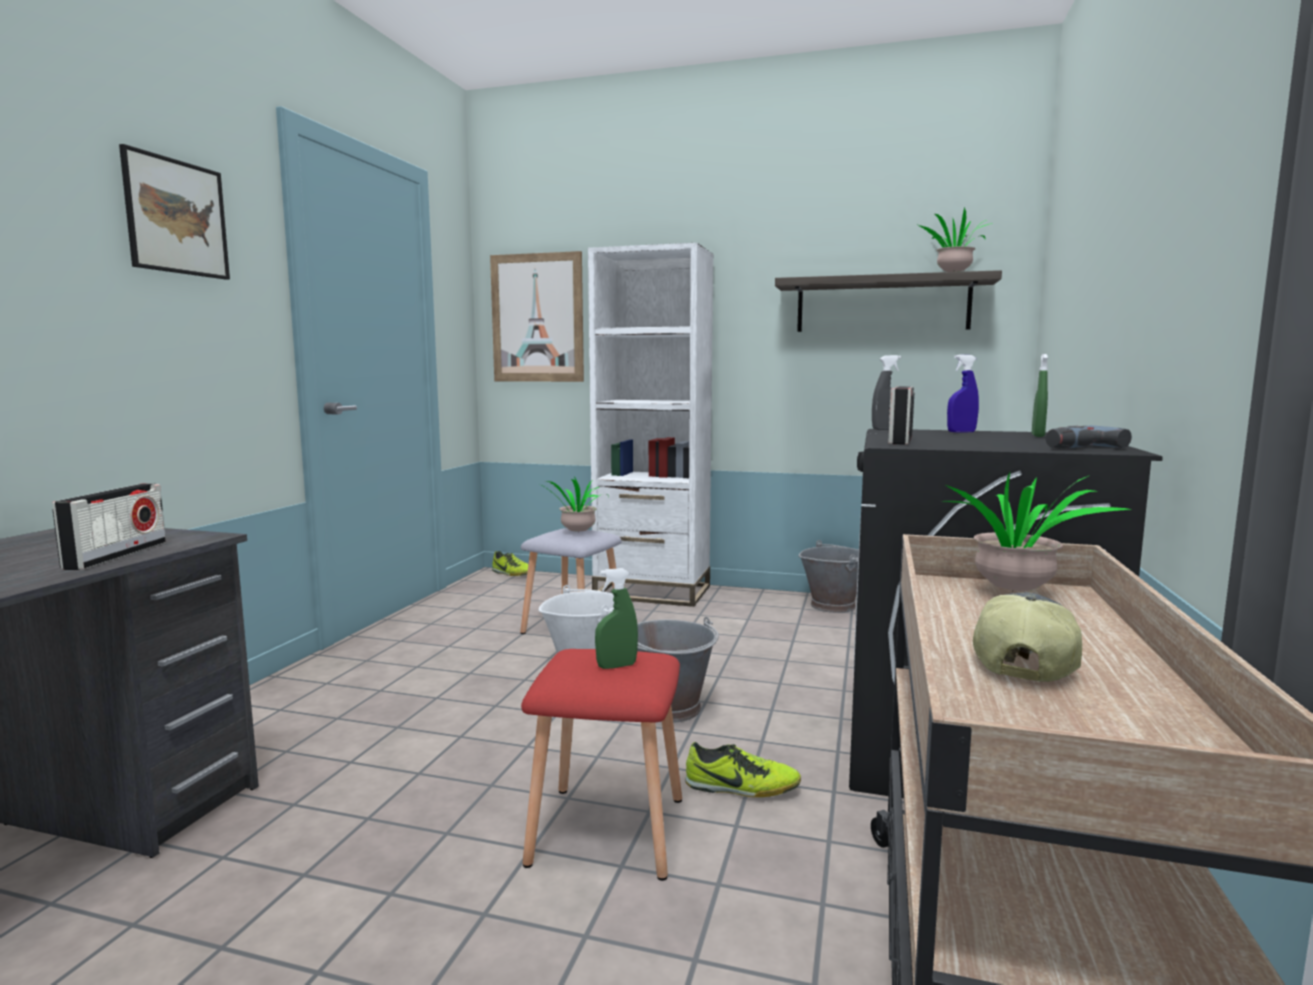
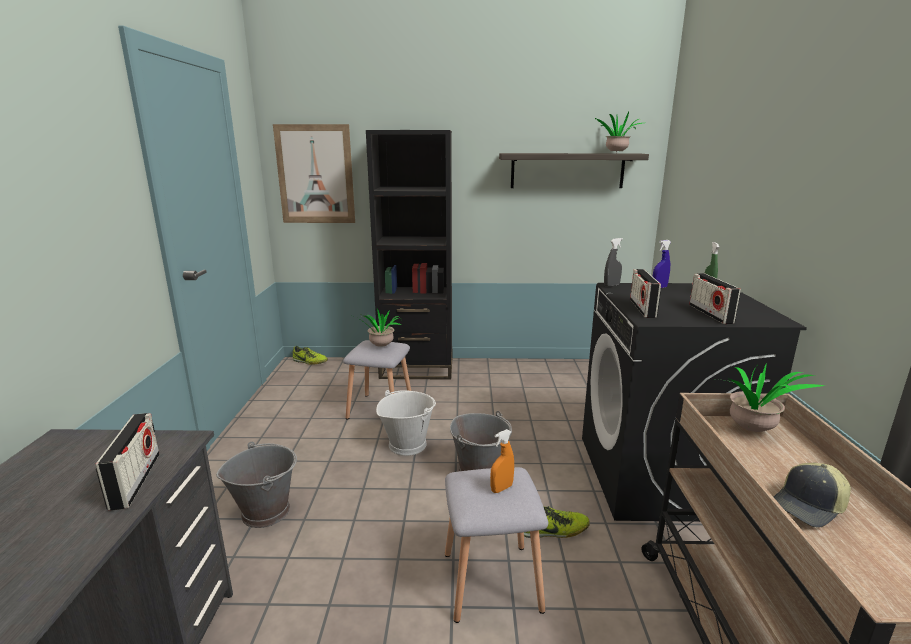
camera: 15 degrees left, 10 degrees up
(176, 217) = (65, 147): picture -> none
(604, 831) = (490, 582): red stool -> grey stool
(616, 666) = (501, 488): green spray bottle -> orange spray bottle
(652, 592) = (417, 369): white bookcase -> black bookcase
(833, 605) = (536, 368): grey bucket -> grey bucket (266, 511)
(1006, 445) = (710, 314): none -> radio
(1022, 662) = (809, 506): cap -> cap turned 135 degrees counterclockwise
(1070, 446) = (745, 313): power drill -> none

